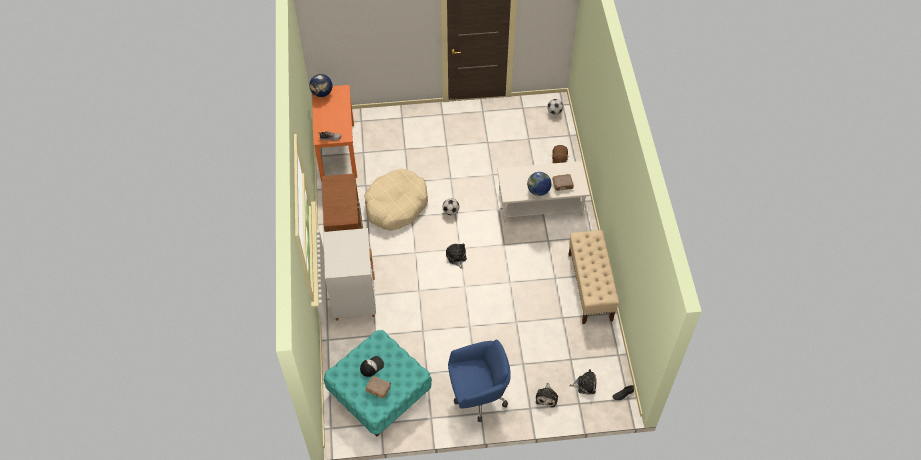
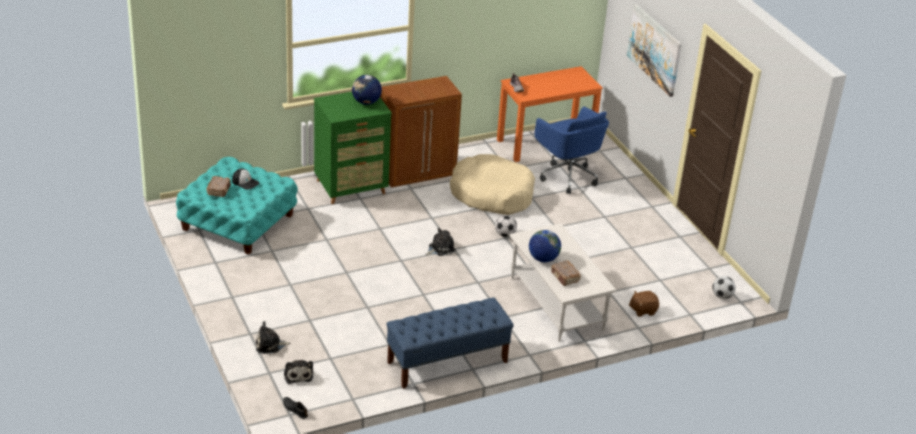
camera: 70 degrees right, 20 degrees down
(322, 93) = (577, 73): globe -> globe (366, 102)
(354, 297) = (351, 187): white dresser -> green dresser
(382, 30) = (654, 49): none -> picture
(478, 397) = (252, 292): blue office chair -> blue office chair (566, 176)
(590, 287) = (447, 362): beige bench -> blue bench

